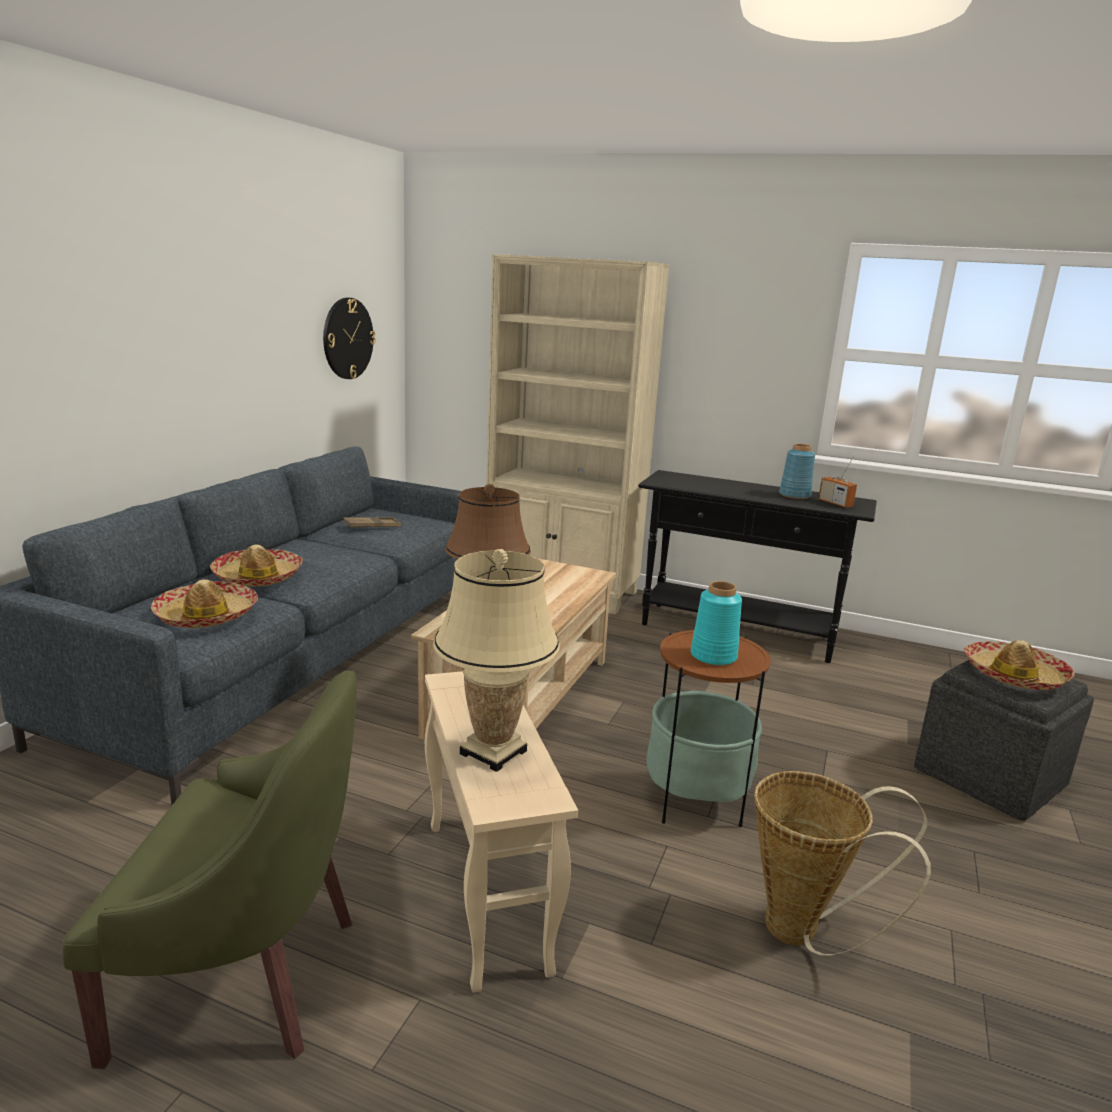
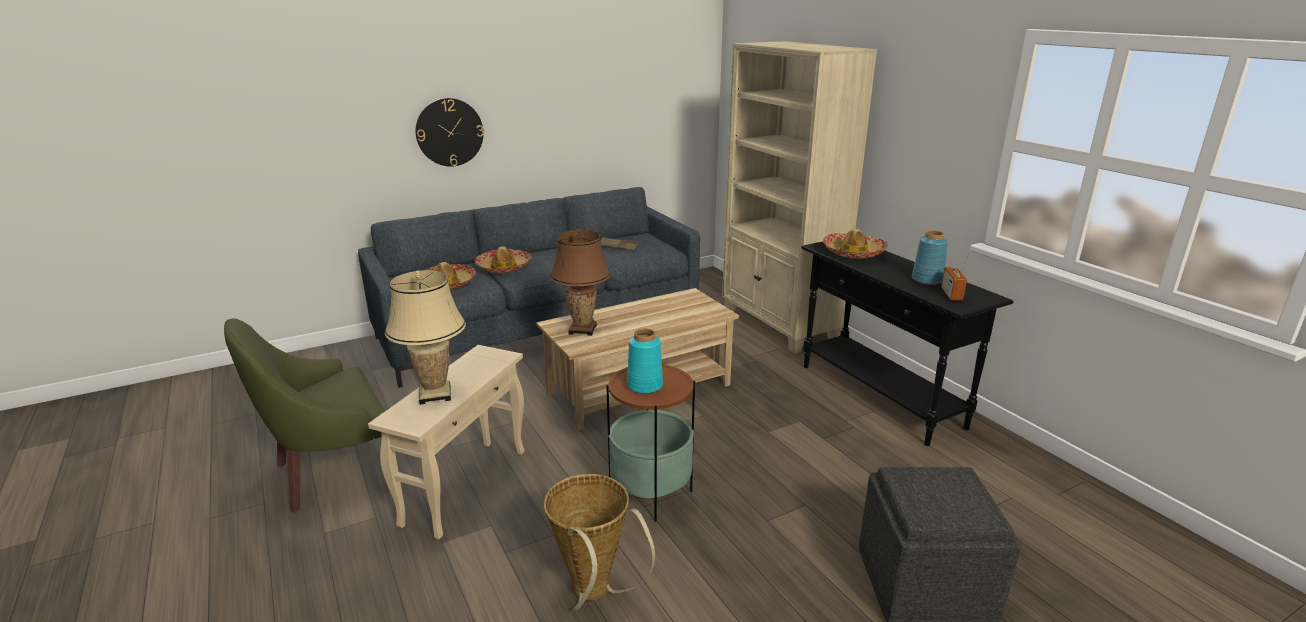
camera: 40 degrees right, 5 degrees up
(246, 975) = (333, 472): green armchair -> green armchair turned 105 degrees clockwise
(347, 338) = (652, 106): wall clock -> wall clock (449, 132)
(1014, 676) = (939, 493): hat -> hat (853, 253)

